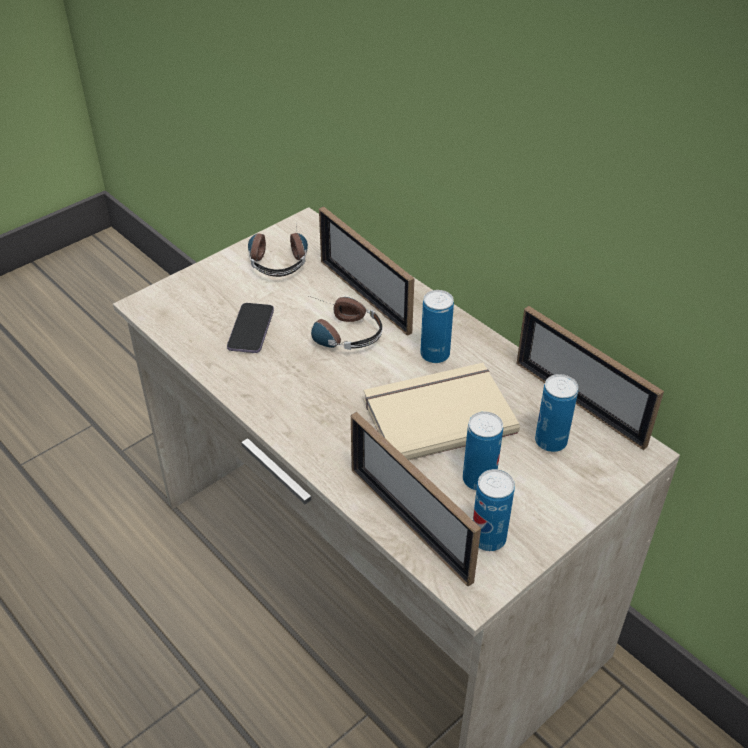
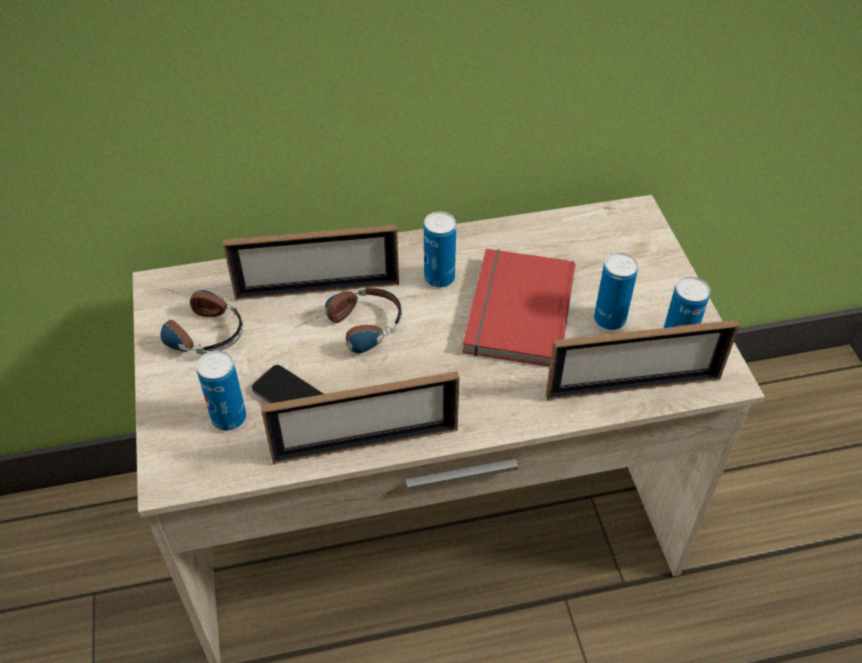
camera: 60 degrees left, 5 degrees up
(437, 413) = (515, 310): beige book -> red book
(550, 441) = (594, 256): can -> can (229, 418)
(579, 403) = (563, 219): picture frame -> picture frame (365, 444)

